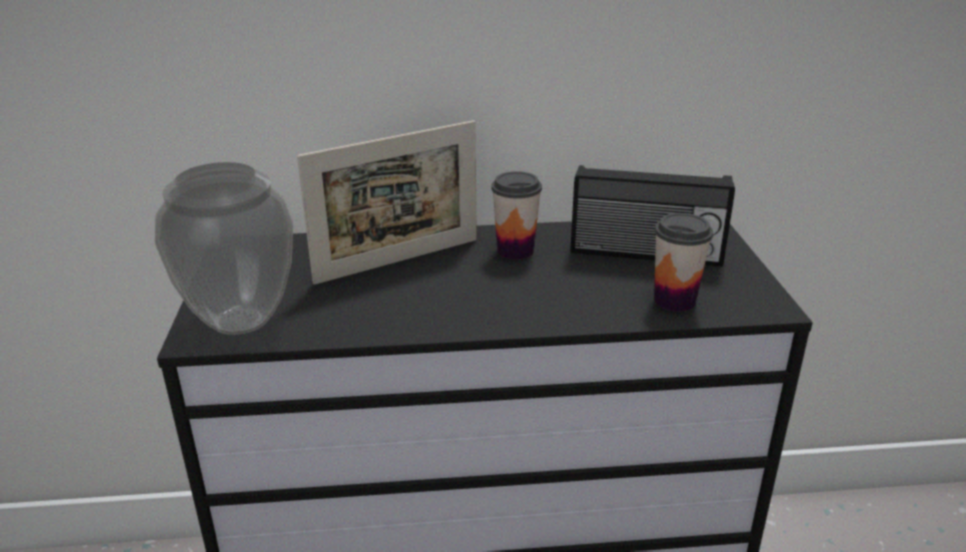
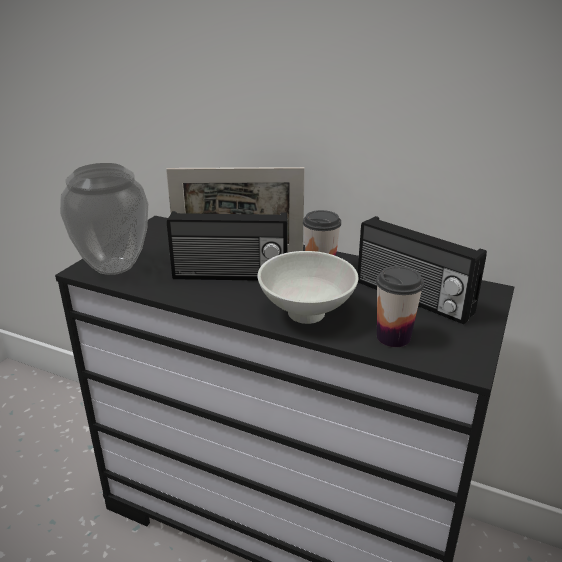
camera: 30 degrees right, 0 degrees up
(416, 287) = (230, 276): none -> radio
(562, 304) = (309, 314): none -> white bowl

